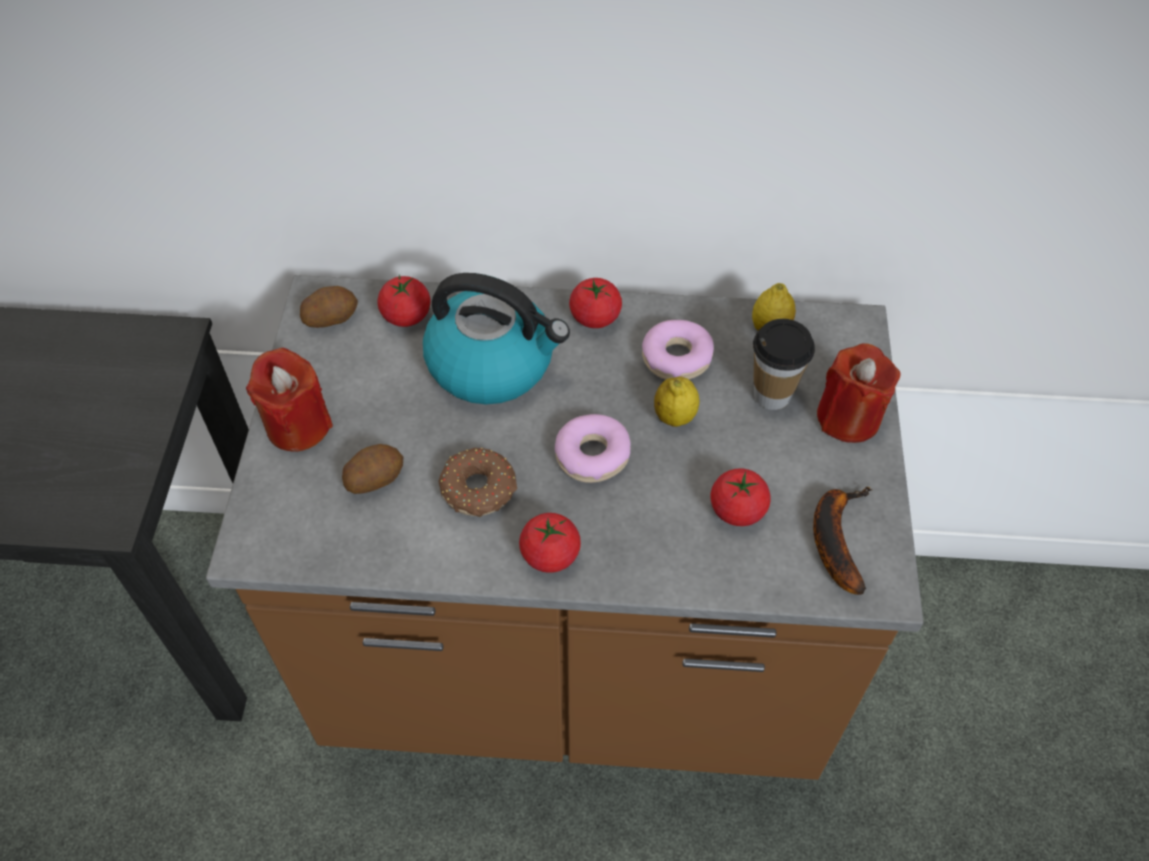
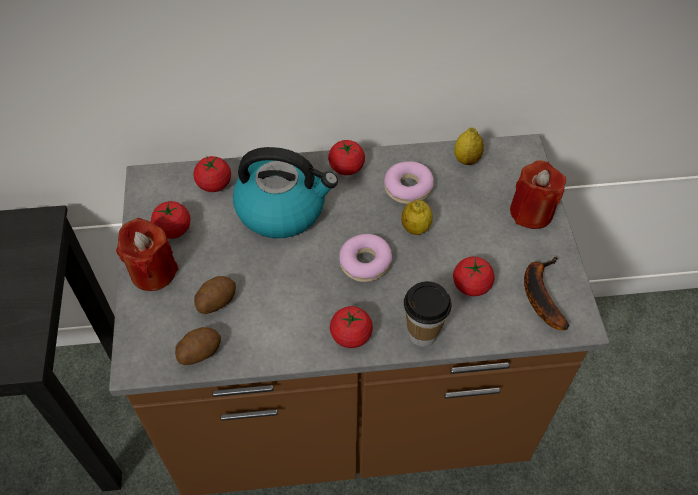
camera: 10 degrees left, 0 degrees up
(330, 317) = (160, 192): potato -> potato (199, 351)
(337, 371) = (173, 229): none -> tomato
(479, 489) = (292, 298): donut -> none
(772, 394) = (477, 204): cup -> cup (422, 334)

